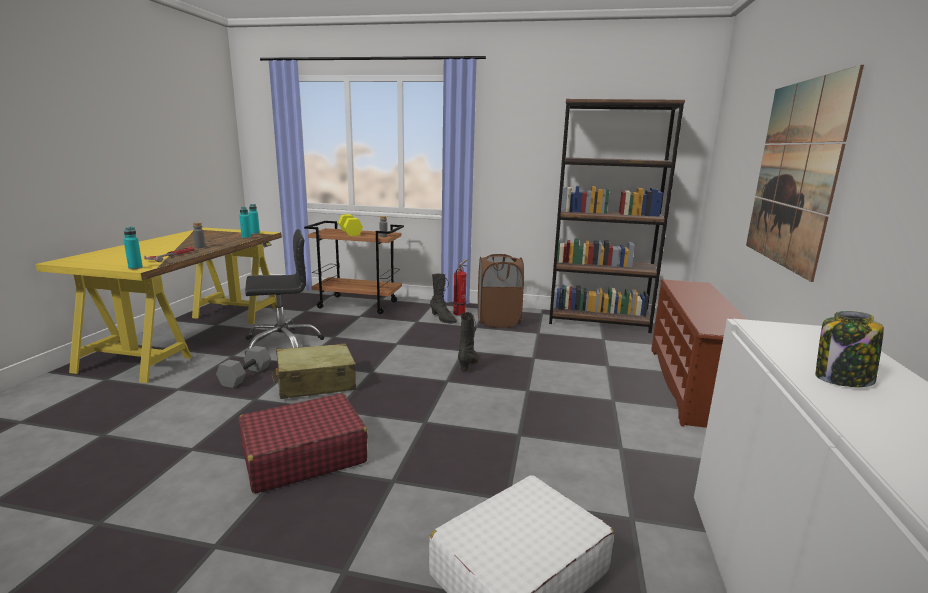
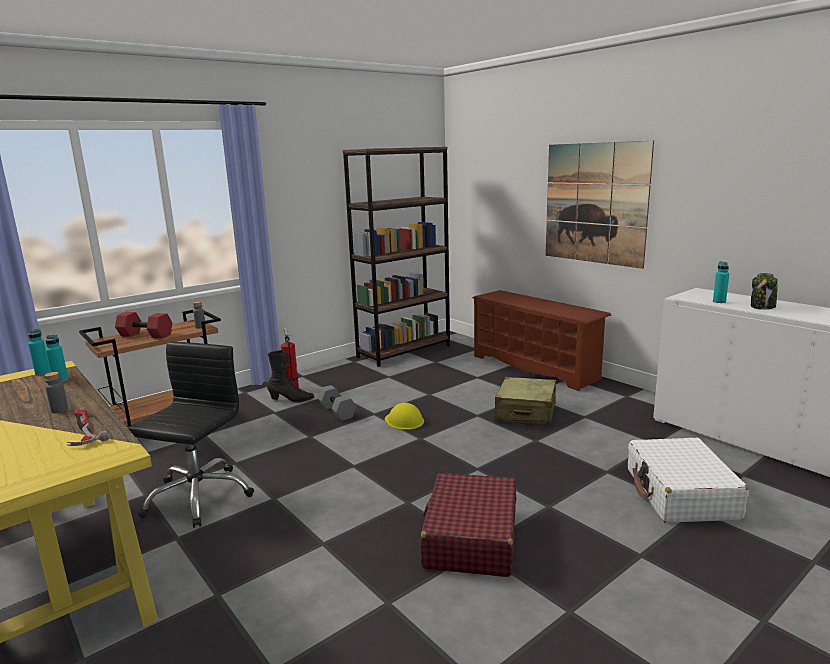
camera: 50 degrees left, 0 degrees up
(135, 268) = (112, 456): turquoise bottle -> turquoise bottle (719, 301)
(245, 376) = (253, 538): grey dumbbell -> grey dumbbell (336, 411)
(315, 383) = (335, 500): beige suitcase -> beige suitcase (525, 413)
(349, 232) = (144, 335): yellow dumbbell -> red dumbbell
(469, 364) = (404, 420): black boot -> yellow hard hat
(498, 321) = (339, 381): brown laundry basket -> none

